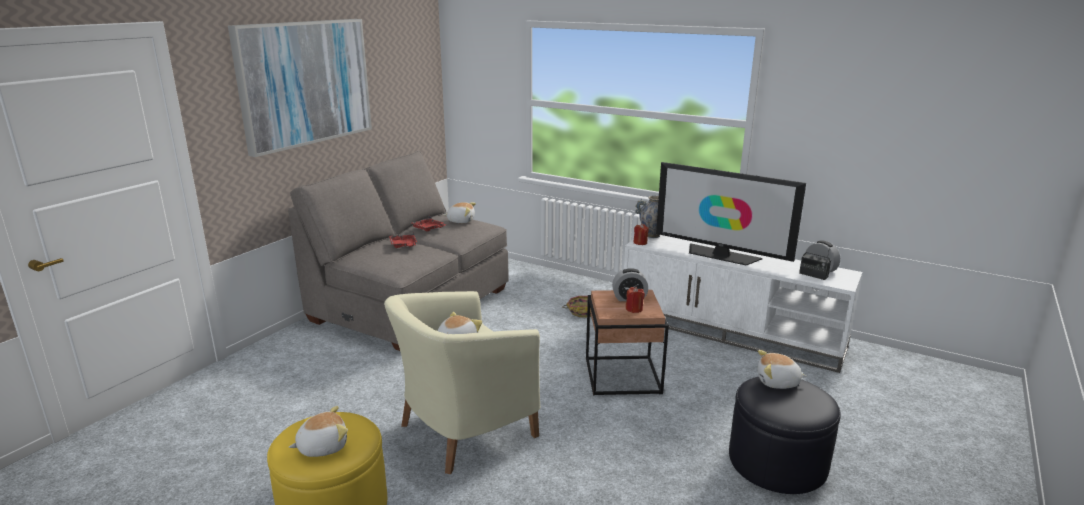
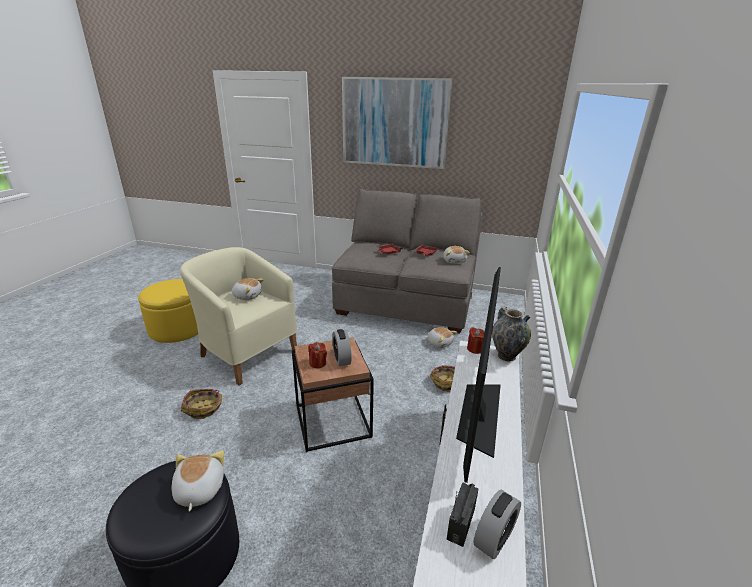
camera: 75 degrees right, 5 degrees up
(322, 446) = (161, 289): plush toy -> plush toy (439, 343)
(576, 463) = (204, 408): none -> basket

